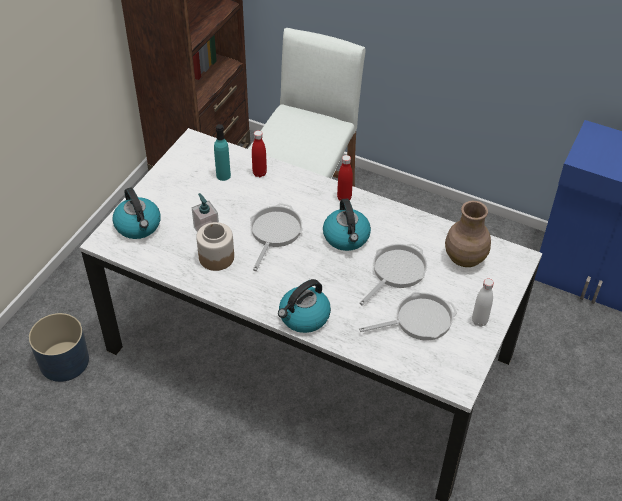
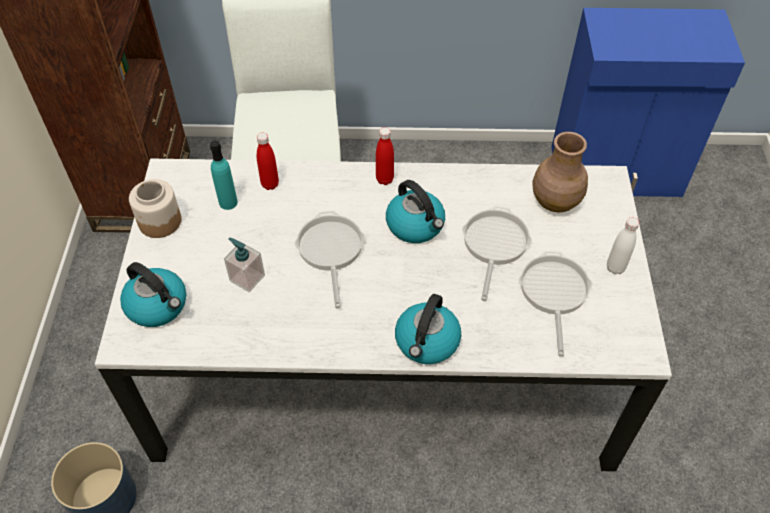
camera: 25 degrees left, 5 degrees up
(216, 257) = (279, 308): jar -> jar (159, 221)
(419, 320) = (553, 293): frying pan -> frying pan turned 45 degrees counterclockwise

